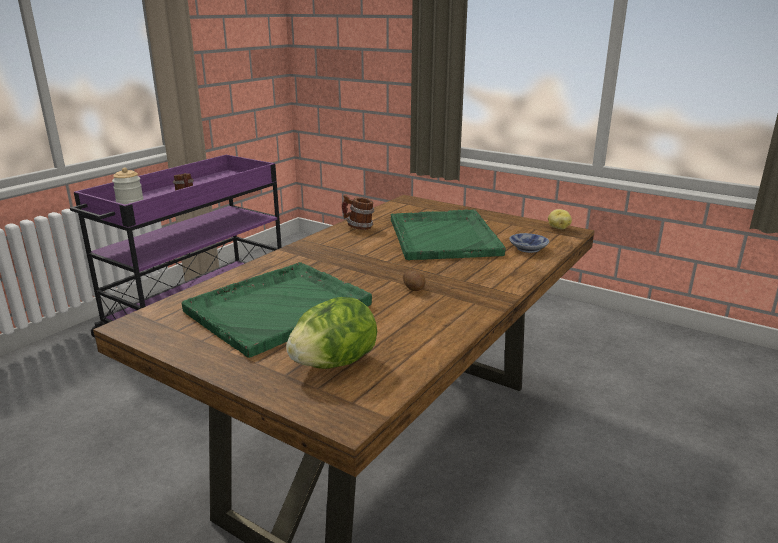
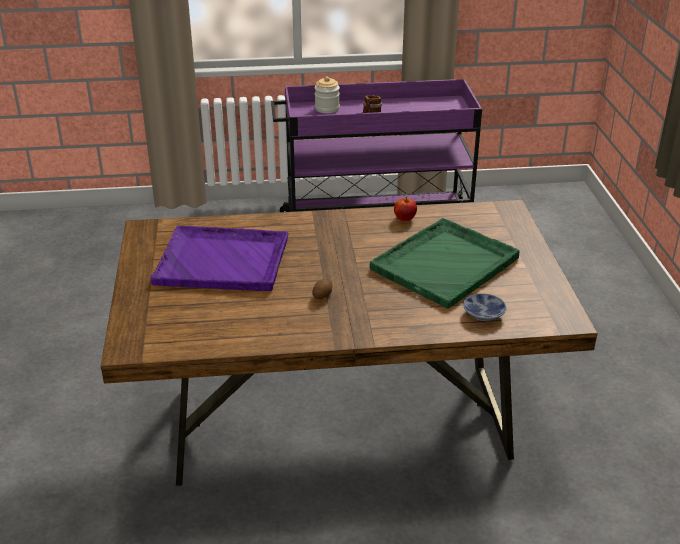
camera: 50 degrees right, 10 degrees up
(280, 308) = (223, 261): green tray -> purple tray
(334, 363) = (178, 316): lettuce -> none
(358, 227) = (404, 218): mug -> apple
(558, 228) = (567, 311): potato -> none

